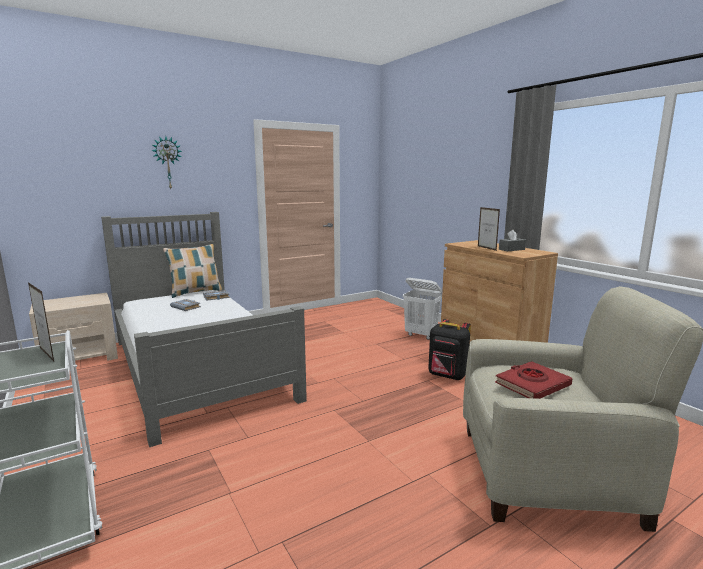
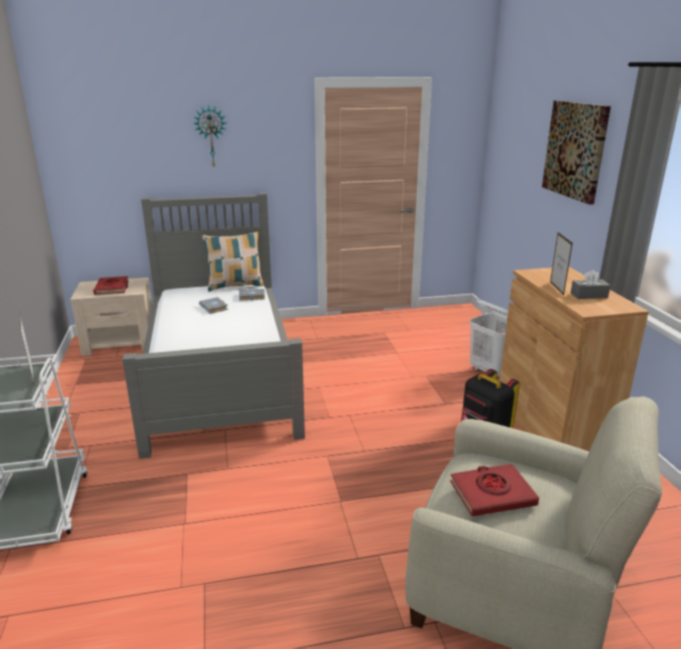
camera: 20 degrees right, 10 degrees up
(73, 302) = (112, 288): none -> red book
(463, 162) = (575, 150): none -> picture

